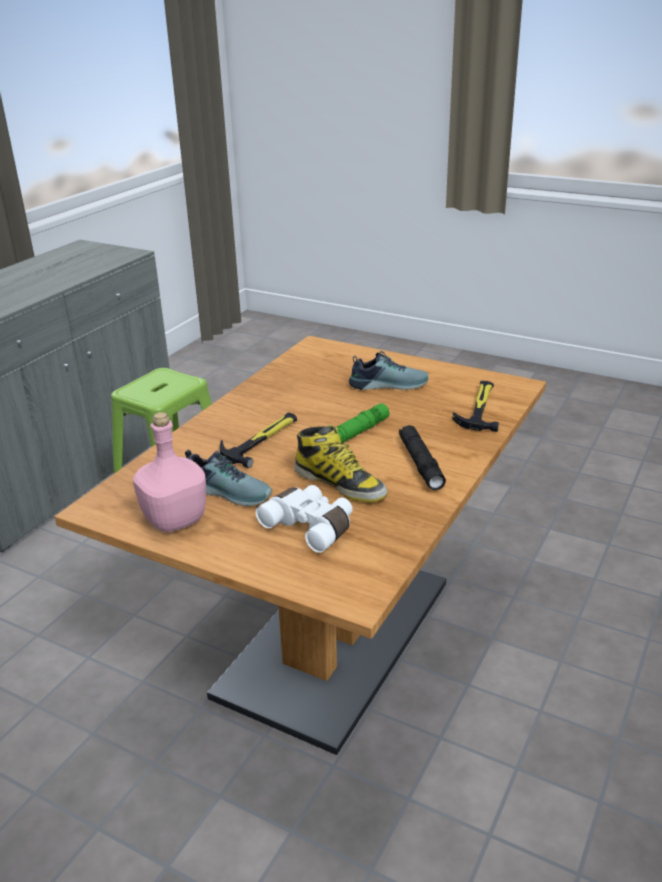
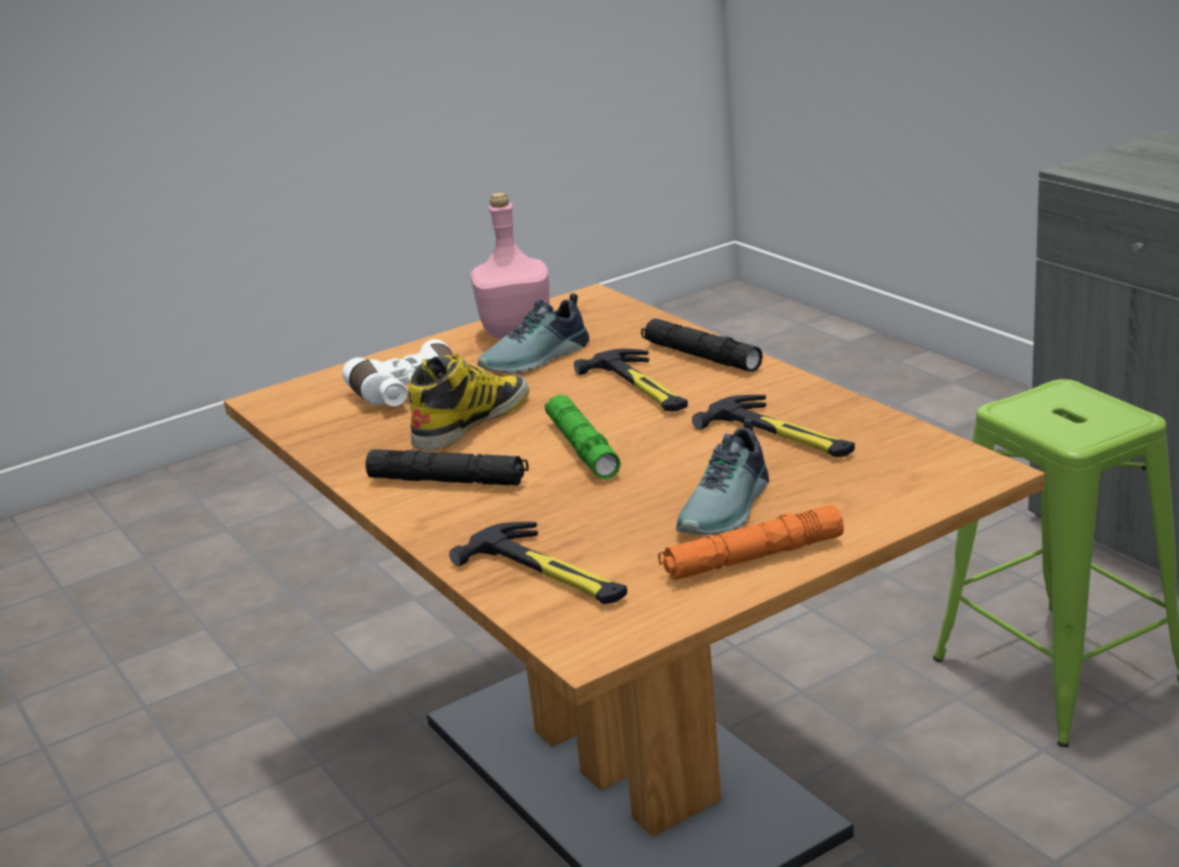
camera: 120 degrees right, 5 degrees down
(206, 433) = (701, 356): none -> black flashlight
(305, 388) = (780, 435): none -> hammer
(340, 483) = (471, 421): boot -> boot turned 150 degrees clockwise
(425, 371) = (752, 558): none -> orange flashlight

